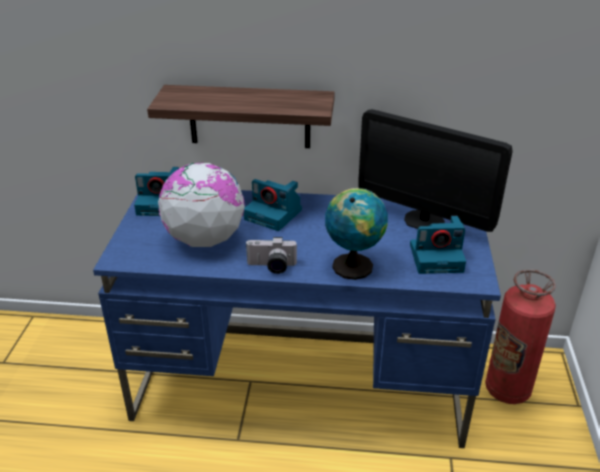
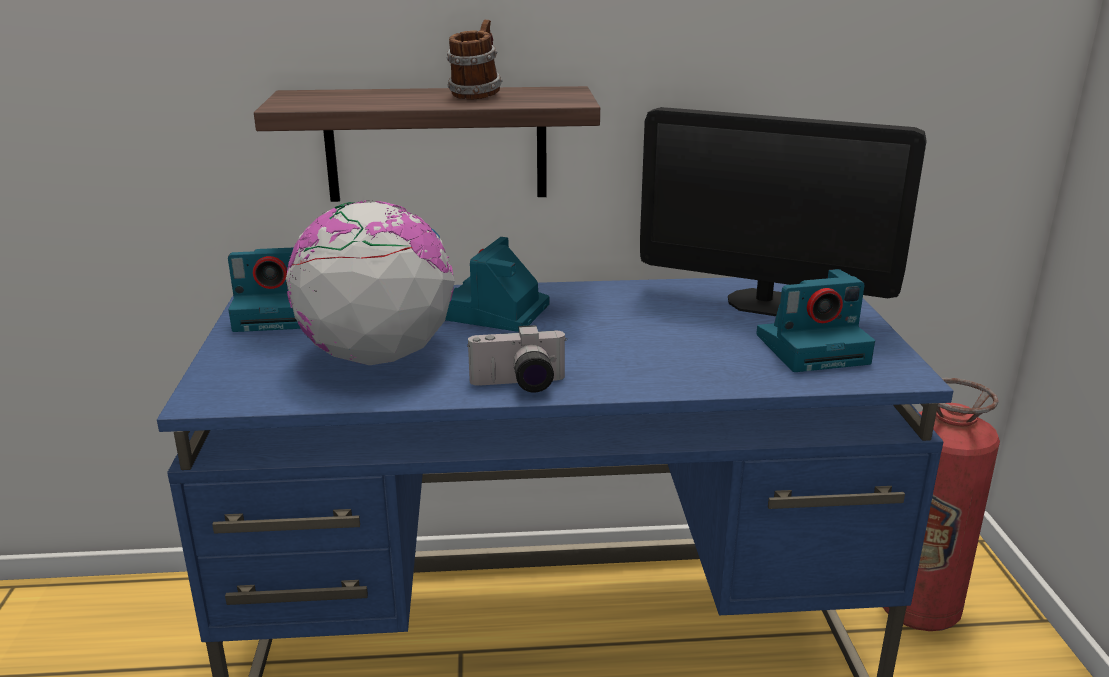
camera: 10 degrees left, 10 degrees down
(268, 98) = (476, 94): none -> mug
(274, 214) = (497, 313): camera -> camera turned 90 degrees clockwise
(353, 265) = (671, 370): globe -> none

